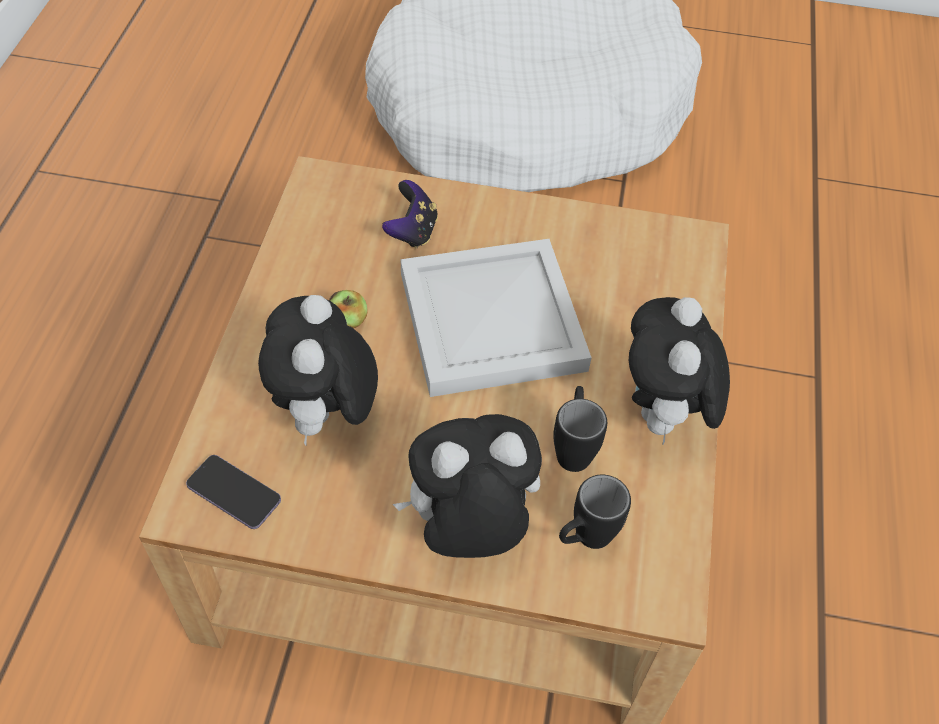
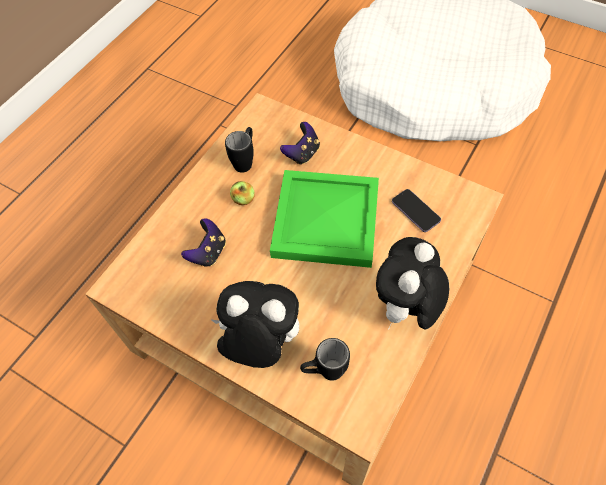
camera: 25 degrees right, 5 degrees up
(234, 493) = (142, 284): phone -> phone (415, 211)
(325, 415) = (208, 252): plush toy -> game controller
(494, 322) = (327, 222): white tray -> green tray
(573, 447) = (342, 312): black mug -> black mug (245, 160)

